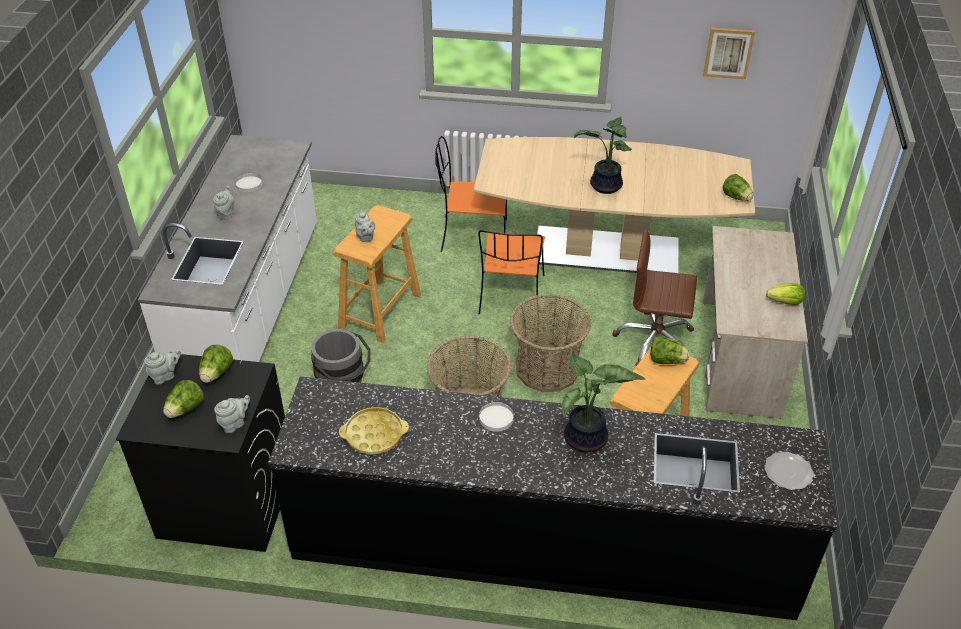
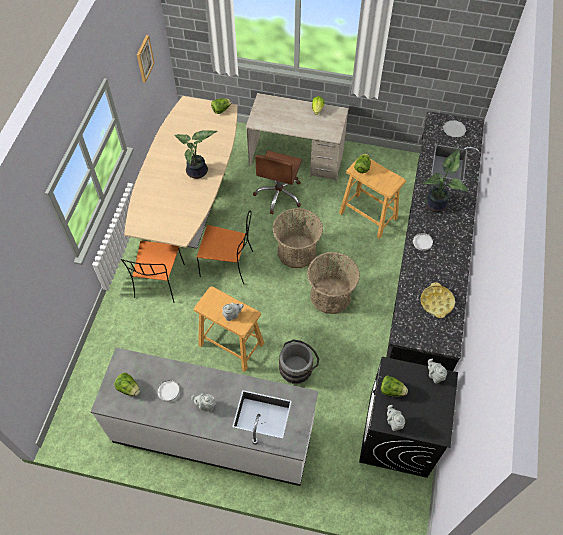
camera: 85 degrees left, 15 degrees up
(185, 409) = (423, 406): lettuce -> lettuce (129, 388)

